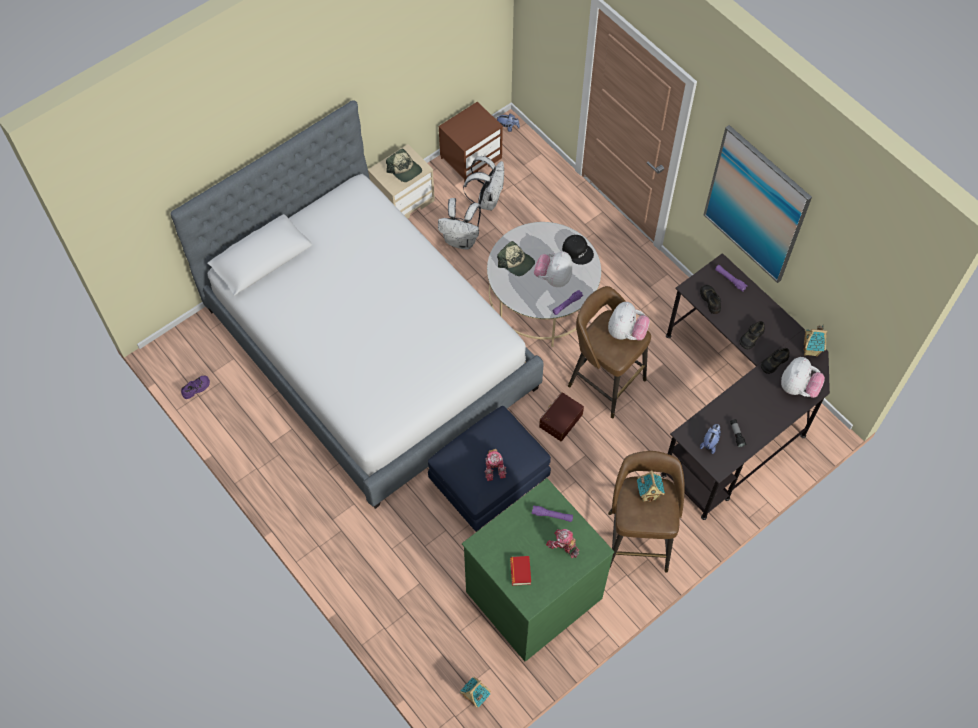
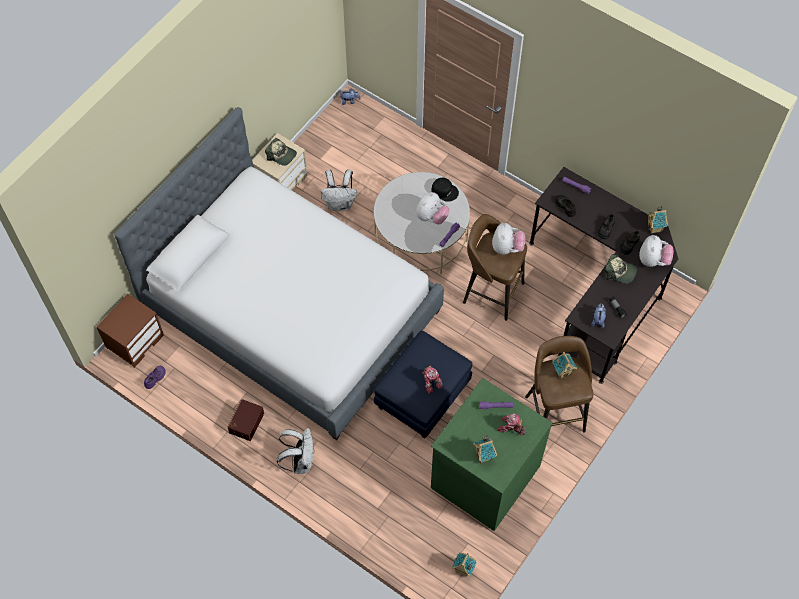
camera: 15 degrees left, 0 degrees up
(471, 157) = (327, 132): brown nightstand -> brown nightstand (135, 341)
(487, 199) = (351, 164): white backpack -> white backpack (300, 461)
(516, 262) = (397, 211): cap -> cap (619, 271)
(520, 572) = (484, 456): book -> toy house
(553, 278) = (431, 217): plush toy -> plush toy turned 150 degrees counterclockwise
(560, 420) = (464, 331): brown storage box -> brown storage box (245, 422)
(756, 205) = (588, 122): picture -> none

